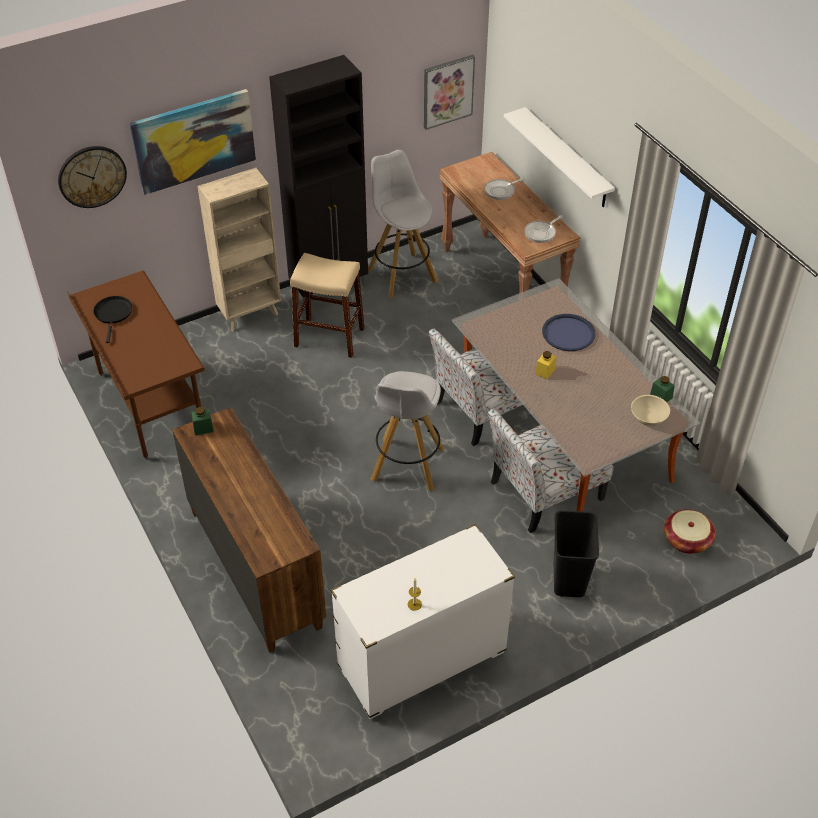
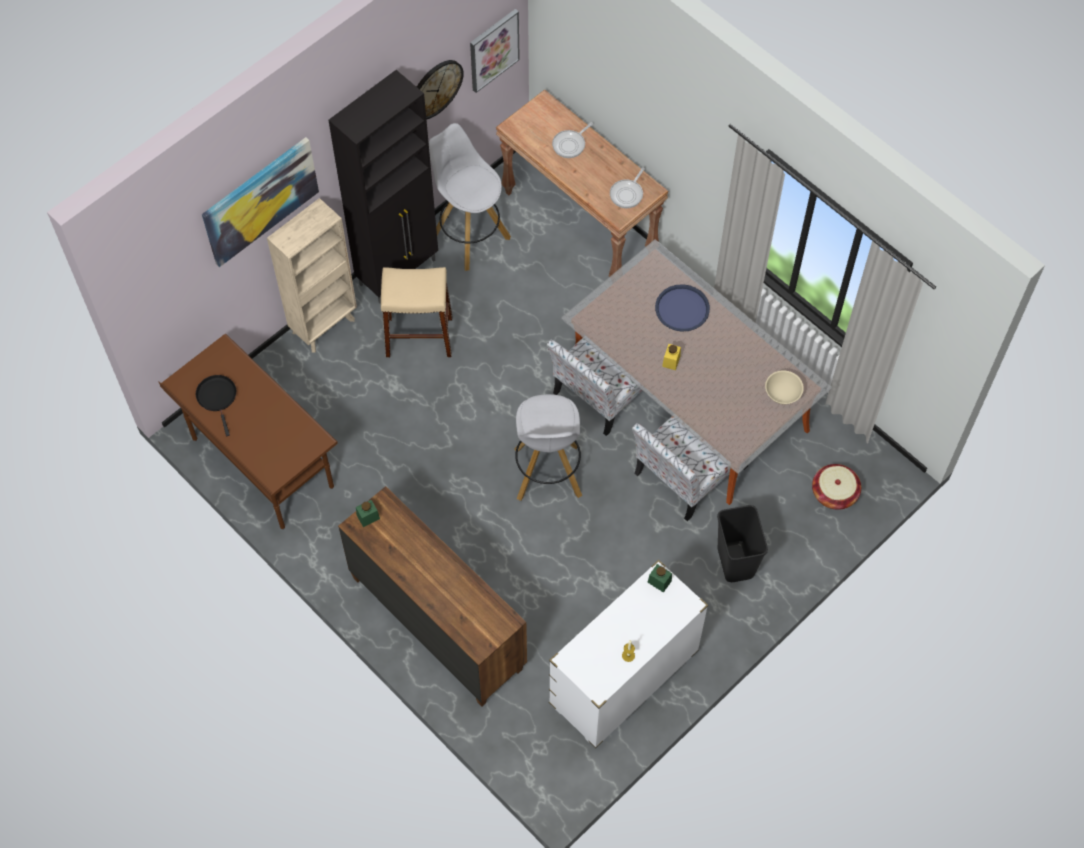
camera: 15 degrees left, 15 degrees up
(92, 176) = (170, 272): wall clock -> wall clock (435, 89)
(567, 158) = (644, 120): white shelf -> none
(661, 396) = (789, 365): green jar -> green jar (659, 581)

